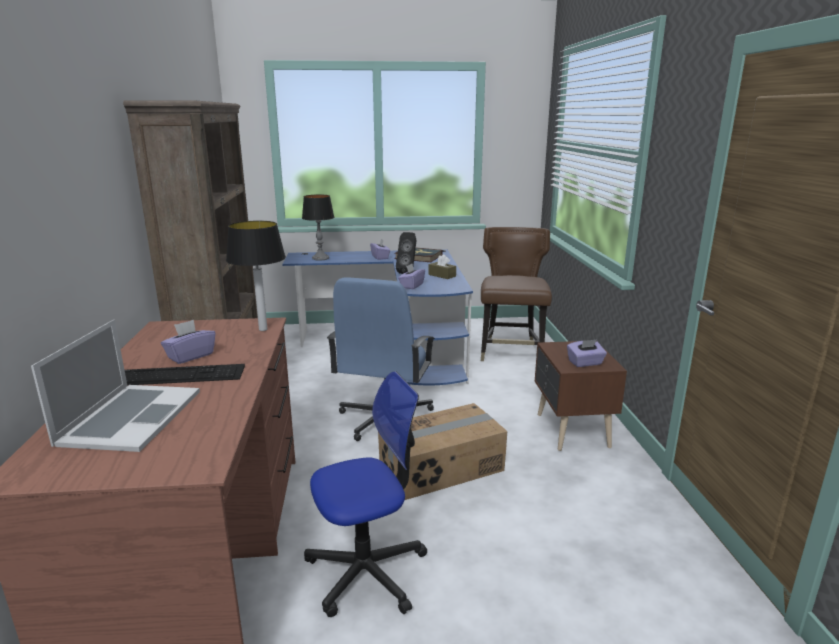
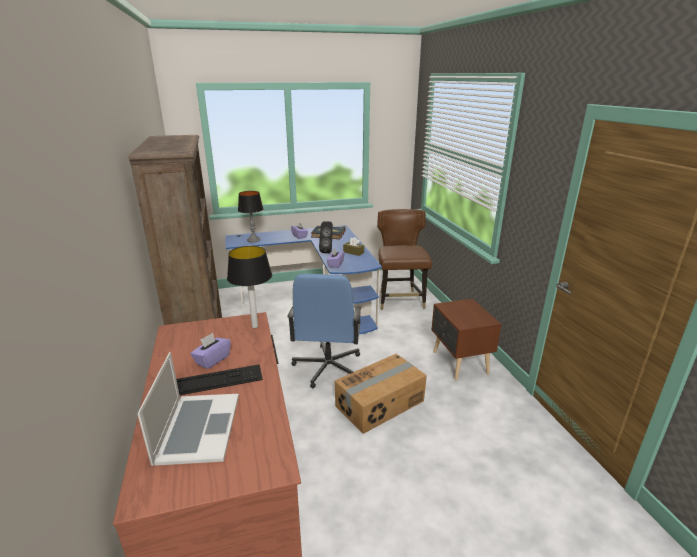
camera: 10 degrees left, 5 degrees up
(367, 571) = (354, 495): office chair -> none
(585, 363) = (472, 319): purple tissue box -> none

